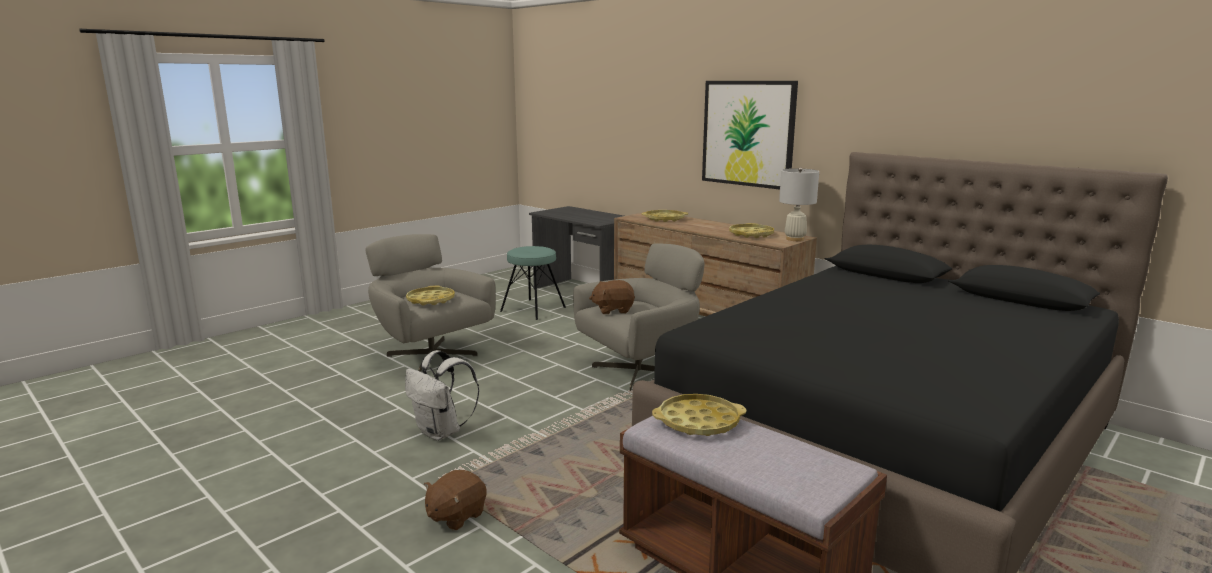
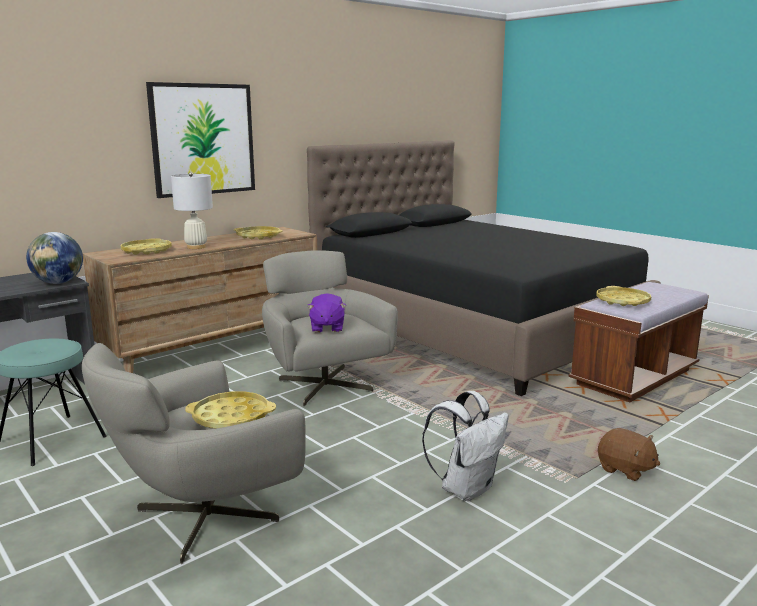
camera: 85 degrees left, 0 degrees up
(596, 222) = (58, 283): none -> globe
(613, 310) = (327, 328): brown plush toy -> purple plush toy
(794, 239) = (287, 230): white table lamp -> white table lamp (196, 247)

